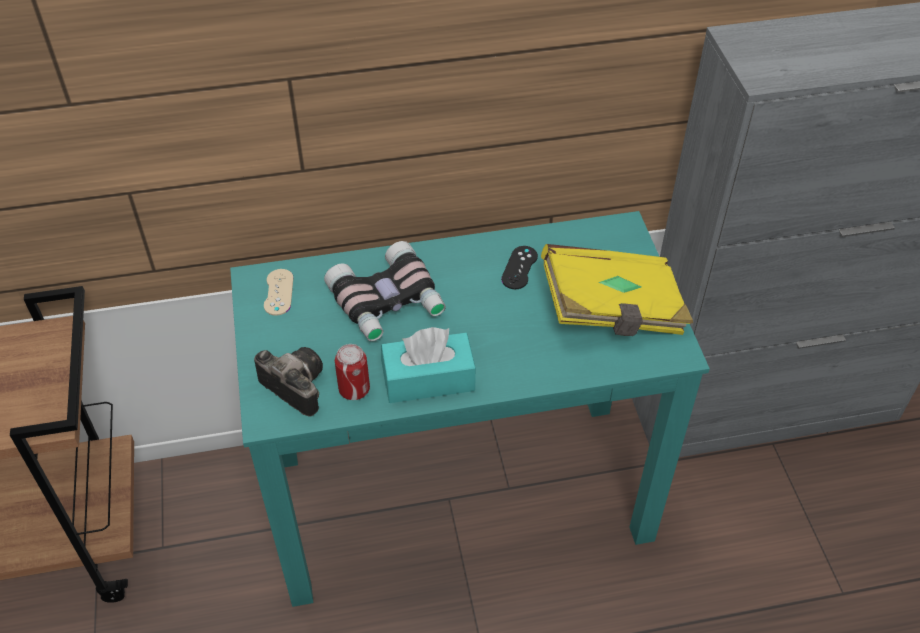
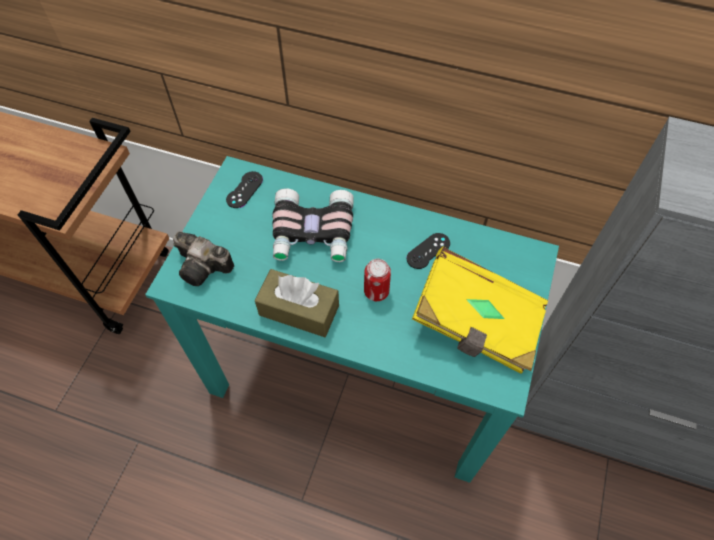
camera: 30 degrees right, 10 degrees up
(278, 292) = (244, 190): beige game controller -> black game controller
(293, 386) = (205, 267): camera -> camera turned 135 degrees clockwise
(354, 389) = (243, 291): can -> can (376, 291)
(428, 379) = (299, 310): turquoise tissue box -> brown tissue box

